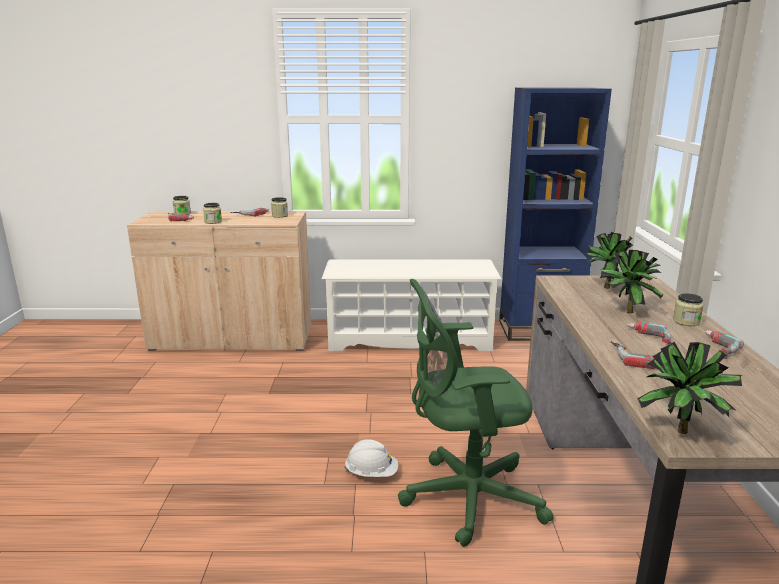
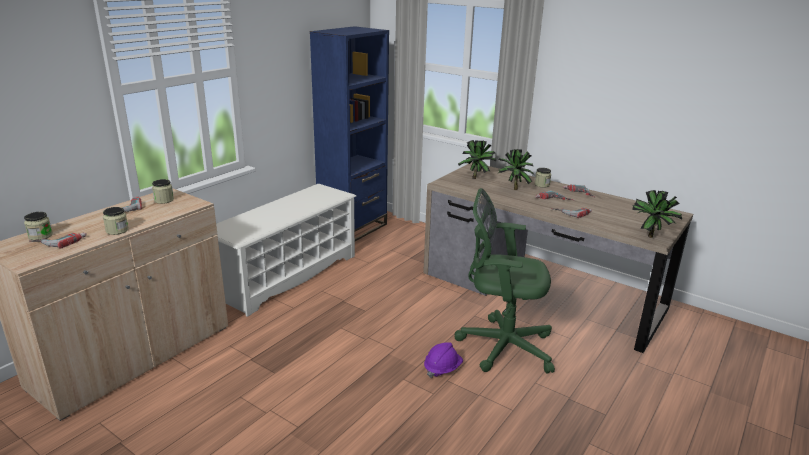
camera: 55 degrees left, 5 degrees up
(371, 473) = (442, 368): white hard hat -> purple hard hat
(465, 498) = (501, 346): green office chair -> green office chair turned 75 degrees clockwise

